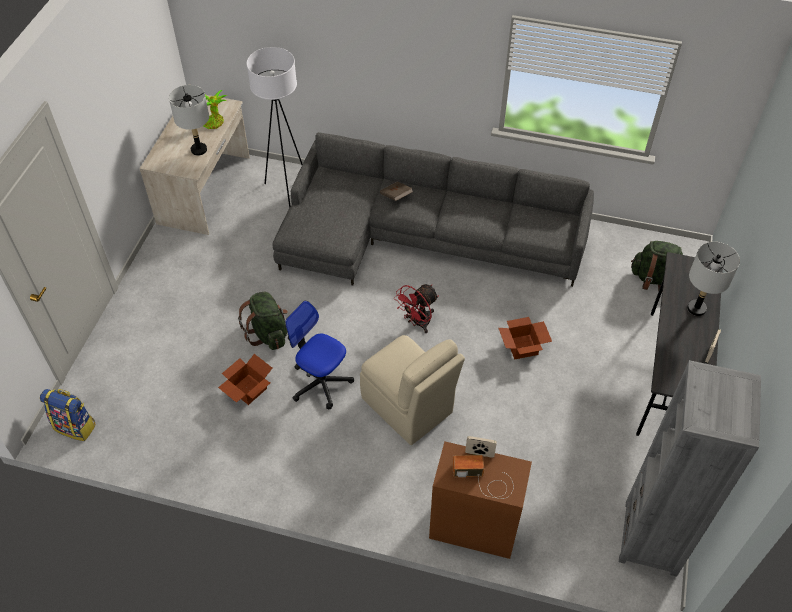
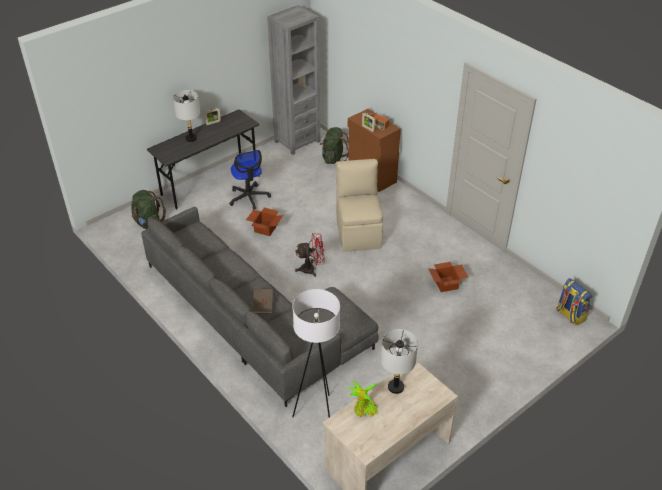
camera: 145 degrees left, 10 degrees down
(268, 333) = (412, 309): green backpack -> green backpack (333, 158)
(321, 382) = (398, 267): office chair -> office chair (249, 197)

